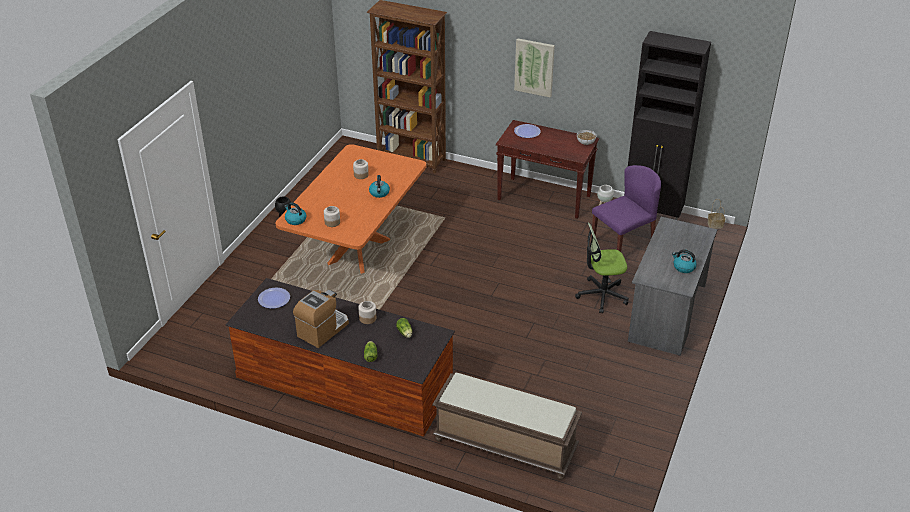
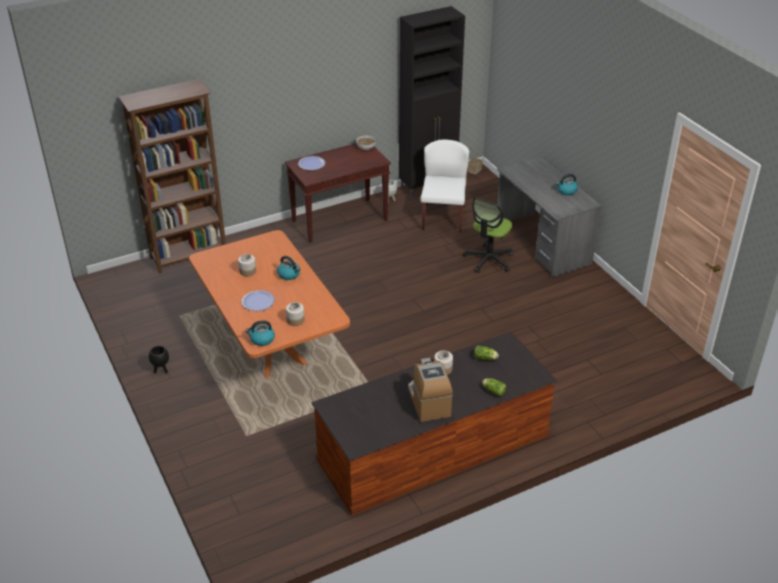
camera: 50 degrees left, 0 degrees up
(274, 299) = (349, 411): plate -> plate (258, 301)
(504, 445) = (600, 398): brown bench -> none
(534, 67) = (296, 98): picture -> none
(623, 243) = (443, 218): purple chair -> white chair

